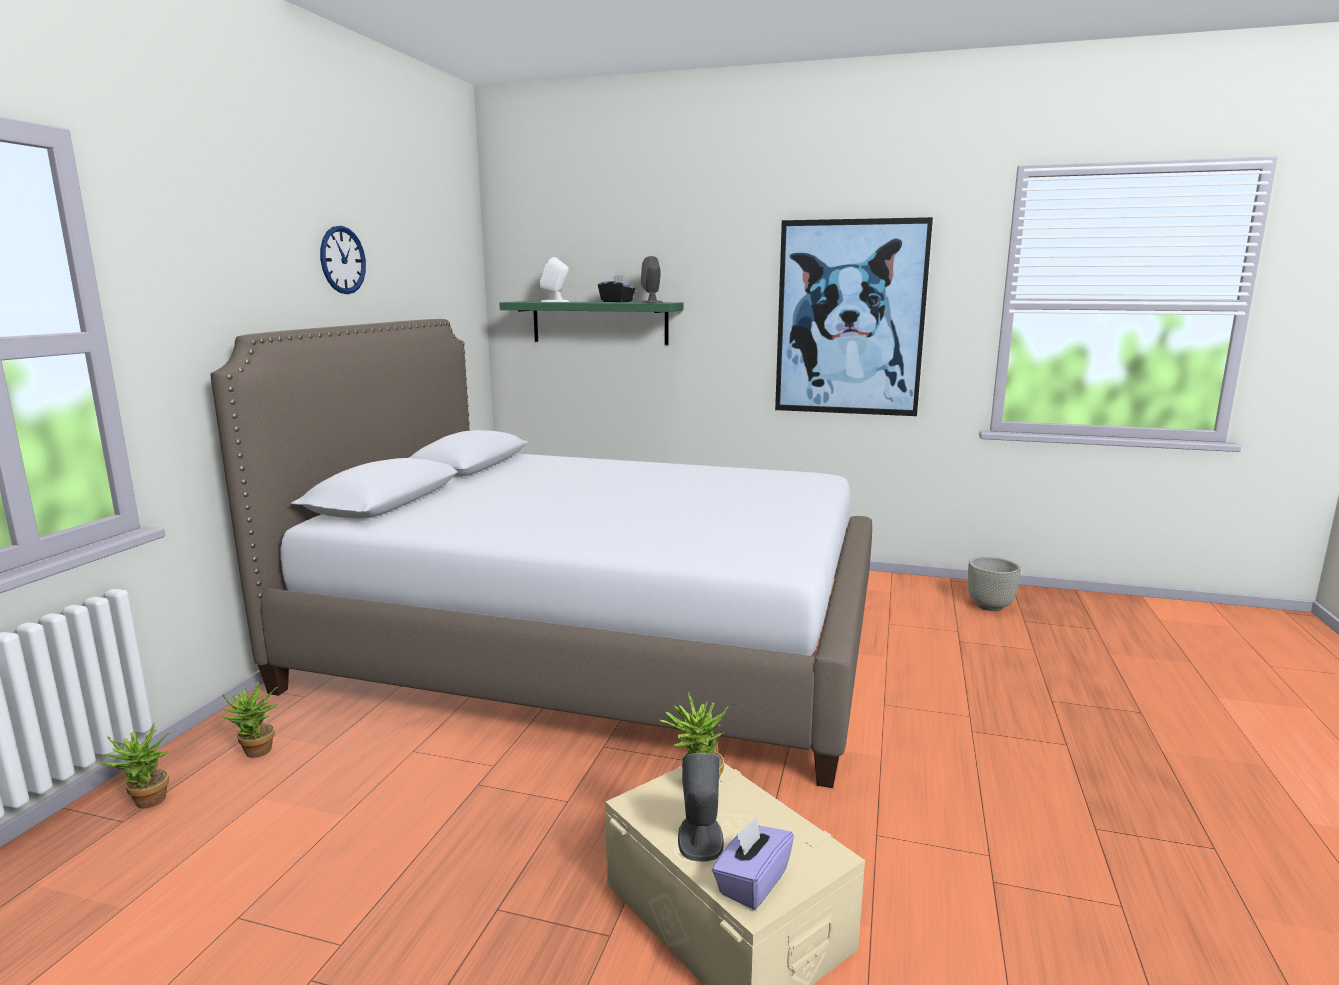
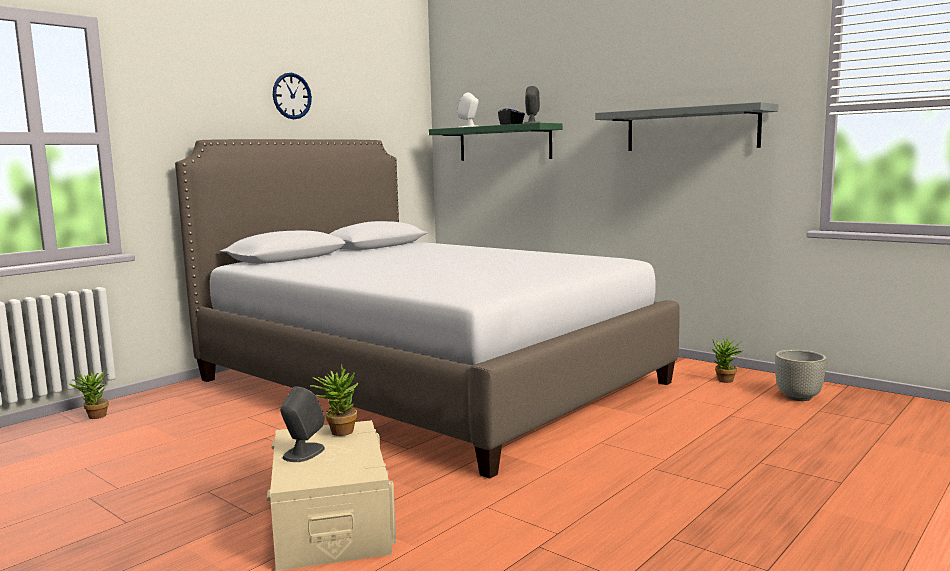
camera: 25 degrees right, 5 degrees down
(256, 754) = (166, 405): potted plant -> potted plant (725, 381)
(752, 882) = (303, 474): purple tissue box -> none
(850, 318) = (691, 129): picture -> grey shelf

